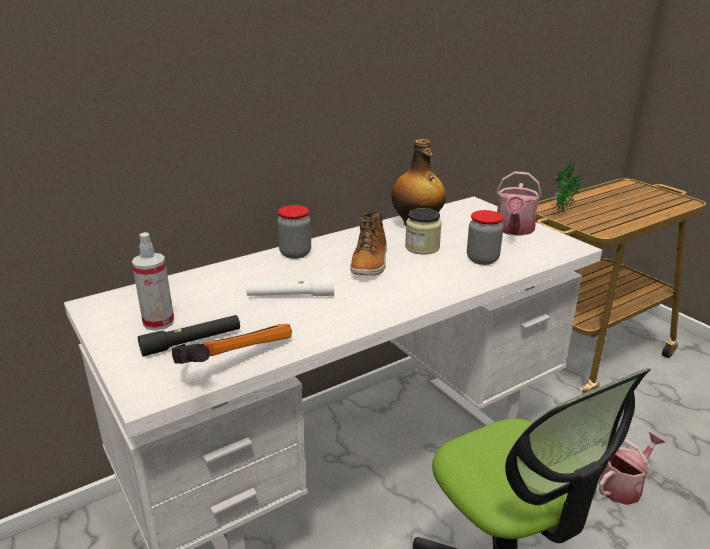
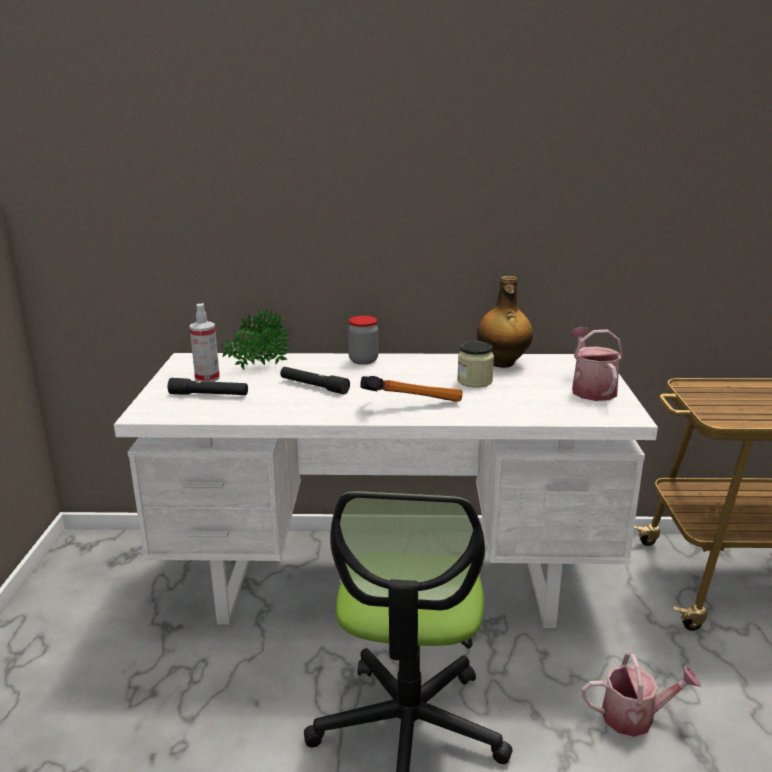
camera: 35 degrees right, 5 degrees down
(232, 359) = (217, 411): hammer -> hammer (409, 403)
(290, 295) = (314, 386): white flashlight -> black flashlight
(370, 262) = (411, 380): boot -> none
(482, 259) = (513, 403): jar -> none
(514, 230) = (591, 389): watering can -> watering can turned 120 degrees clockwise
(561, 211) = (707, 392): potted plant -> potted plant (257, 367)

